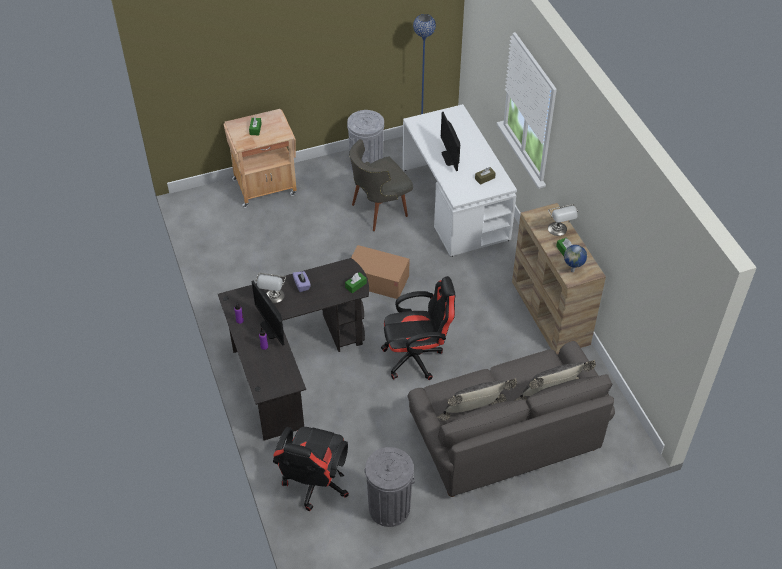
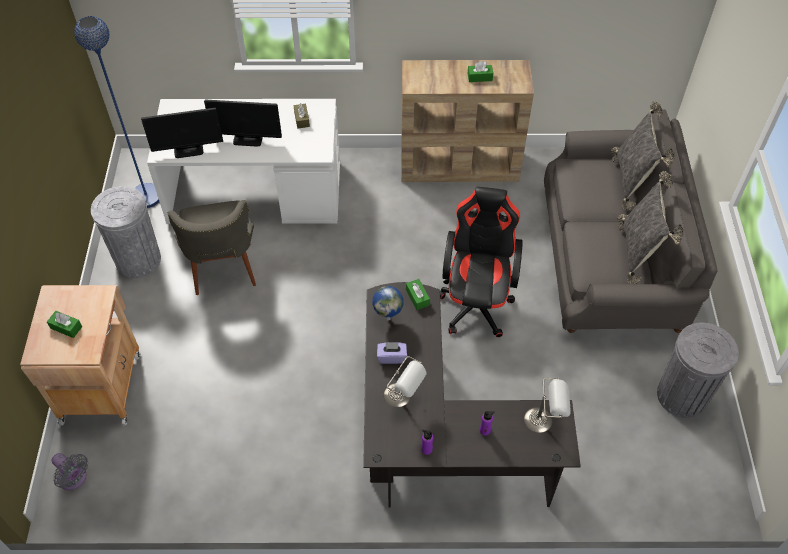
camera: 70 degrees left, 5 degrees up
(201, 200) = (74, 479): none -> grey fan
(271, 328) = (455, 413): monitor -> monitor (188, 150)
(314, 486) = (634, 466): black office chair -> none
(378, 280) = (339, 306): cardboard box -> none
(559, 231) = (447, 72): white table lamp -> white table lamp (544, 419)
(573, 270) = (511, 81): globe -> globe (388, 317)

